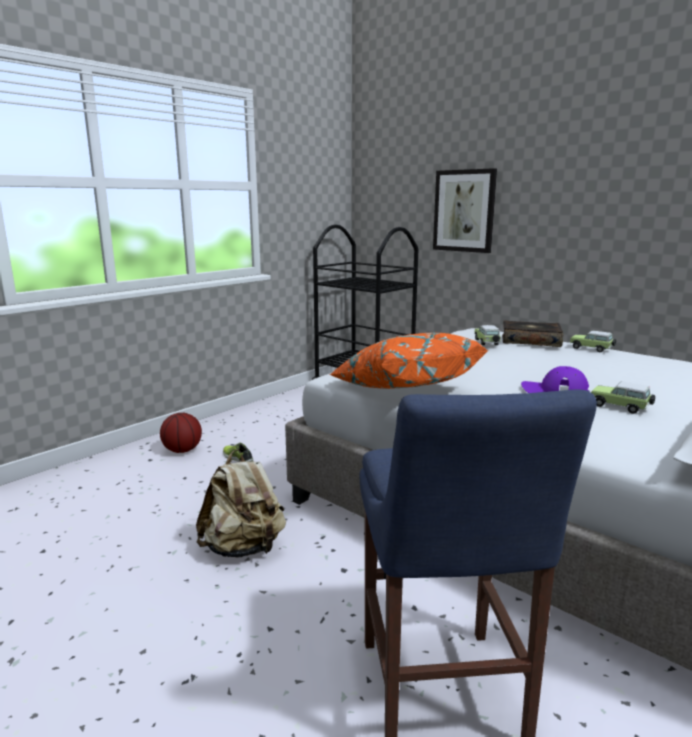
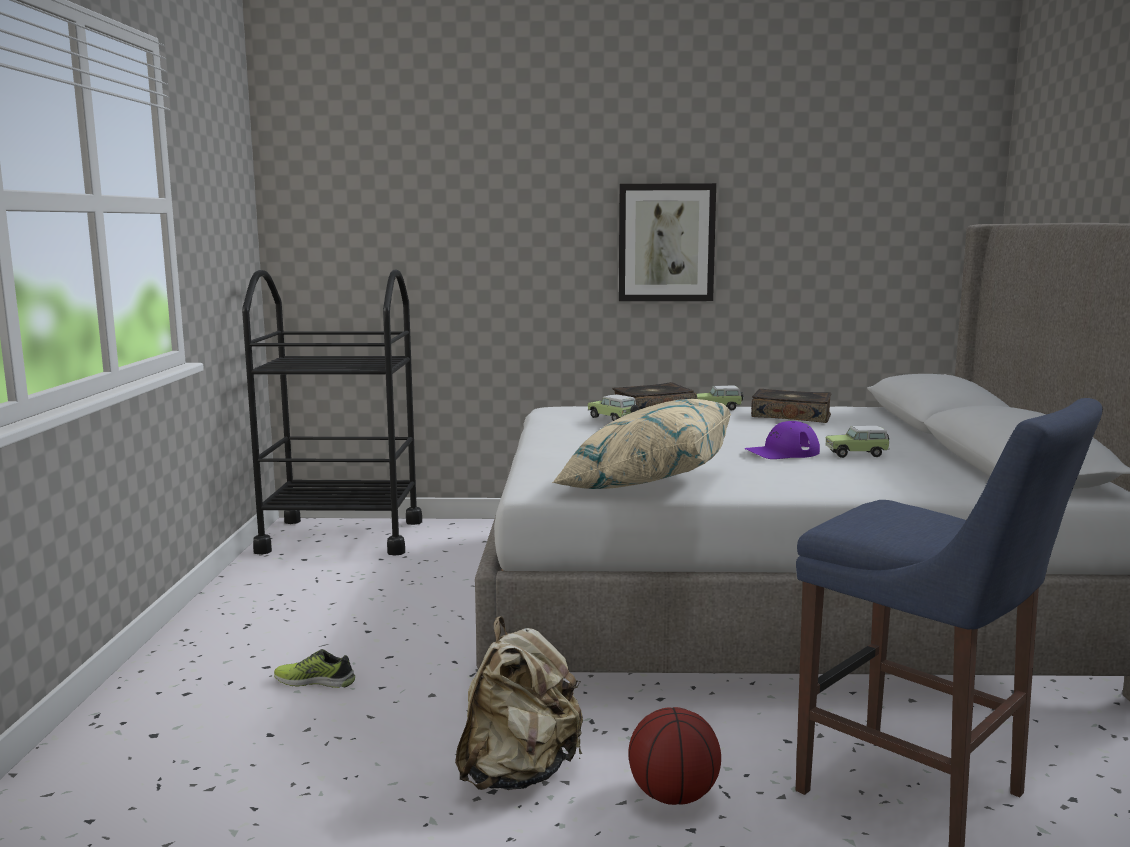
camera: 40 degrees left, 5 degrees down
(182, 450) = (191, 703): basketball -> basketball (673, 796)
(404, 388) = (644, 481): orange pillow -> beige pillow
(464, 211) = (477, 243): picture -> picture (666, 242)
(639, 365) = (791, 416): none -> book

